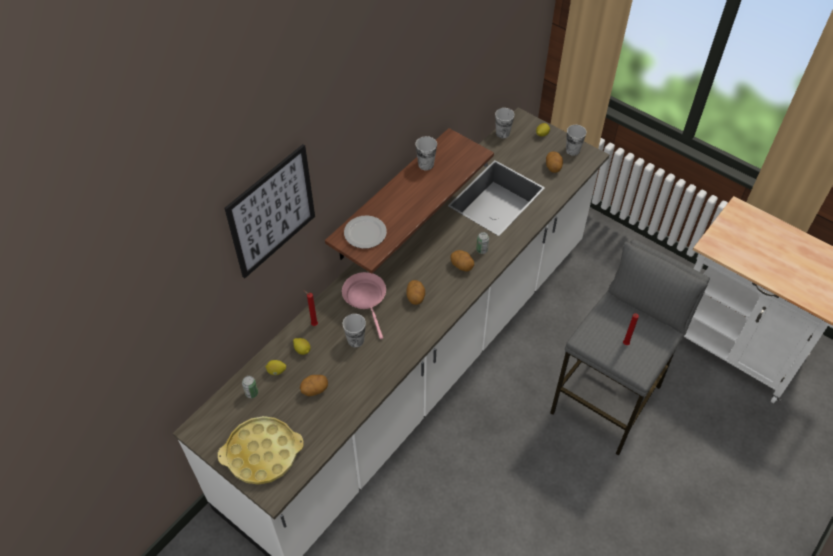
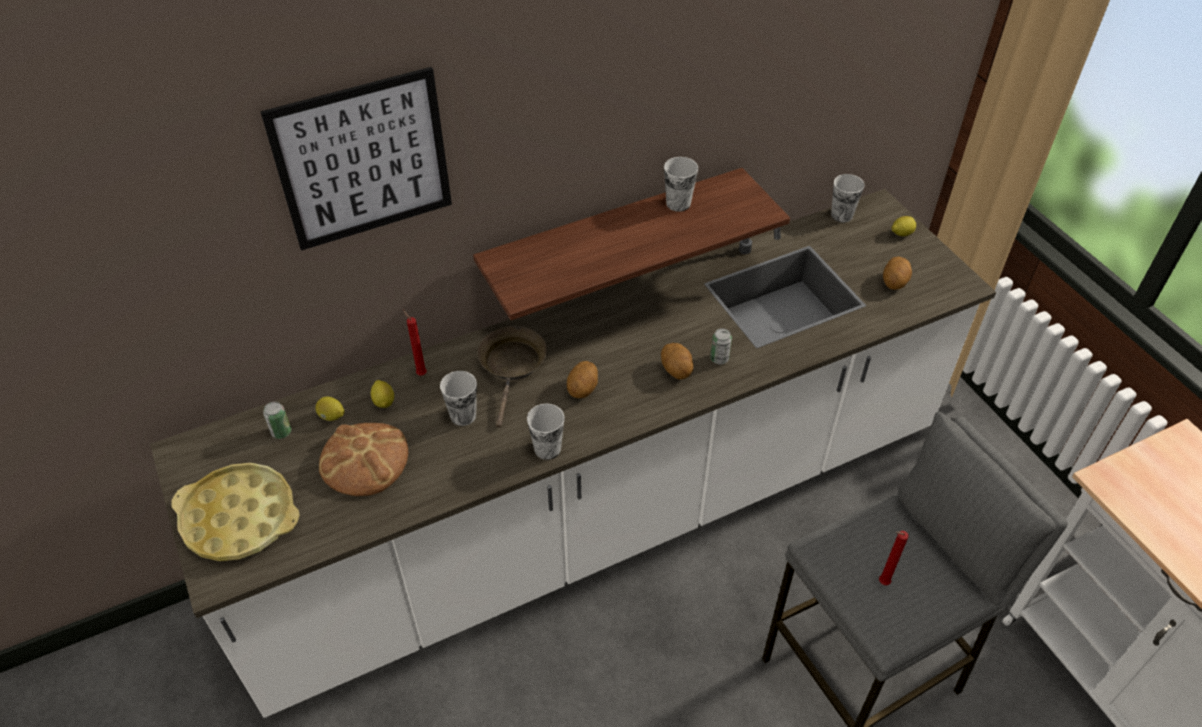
camera: 25 degrees right, 5 degrees down
(314, 390) = (364, 460): potato -> bread
(365, 233) = (533, 263): plate -> none
(366, 299) = (512, 366): pink frying pan -> brown frying pan
(572, 150) = (939, 269): cup -> cup (547, 449)

